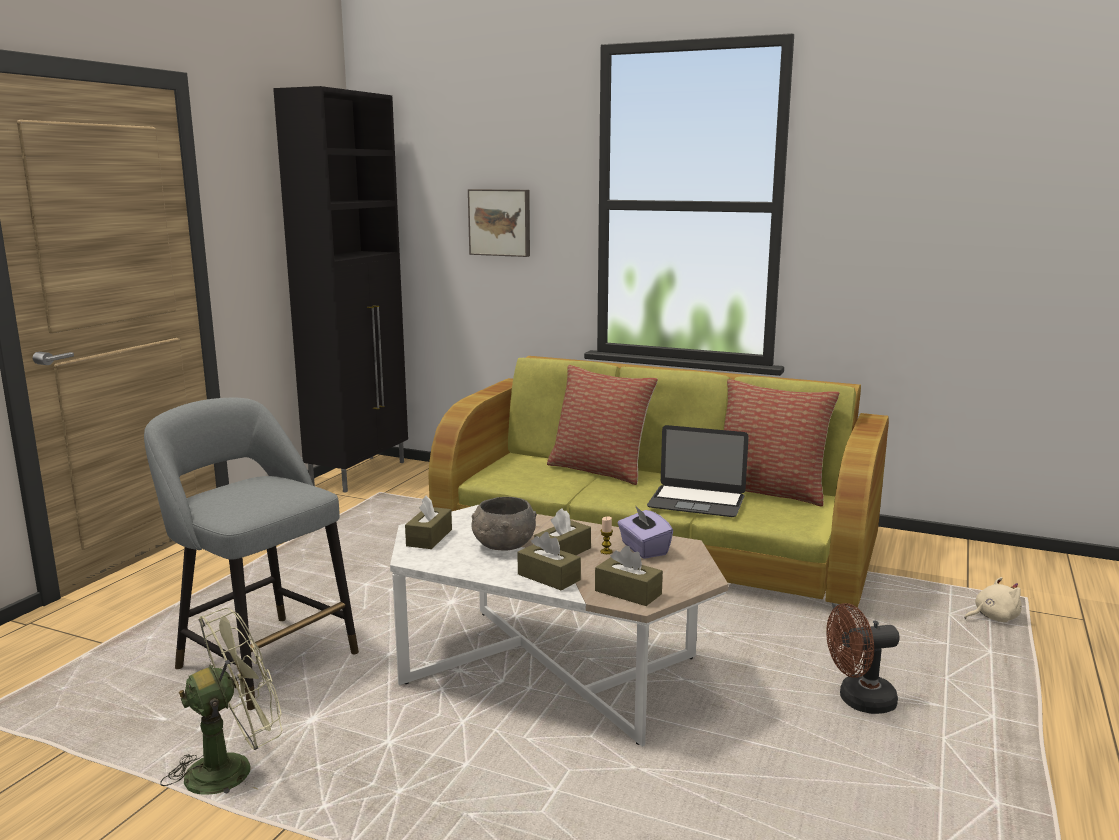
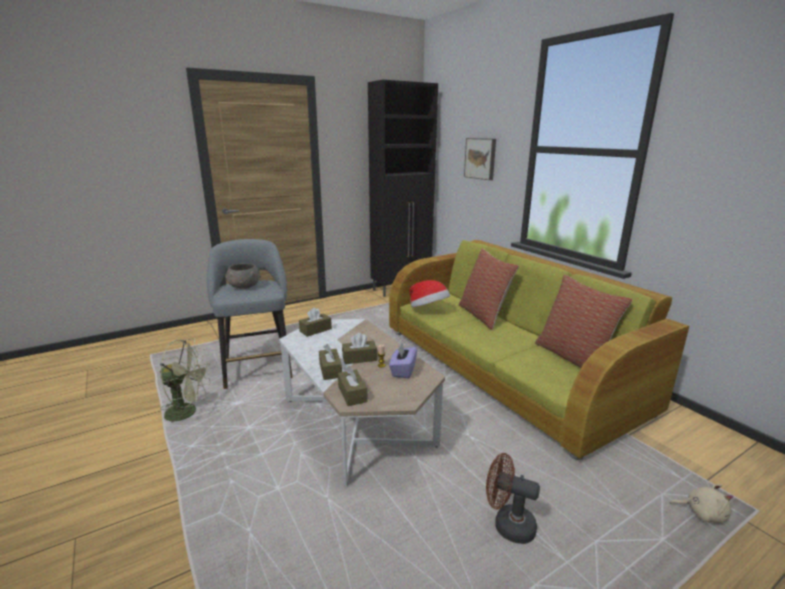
camera: 35 degrees right, 5 degrees up
(503, 545) = (339, 345): grey bowl -> grey bowl (244, 286)
(513, 480) = (428, 309): none -> hat
(696, 501) = (511, 350): laptop -> none

